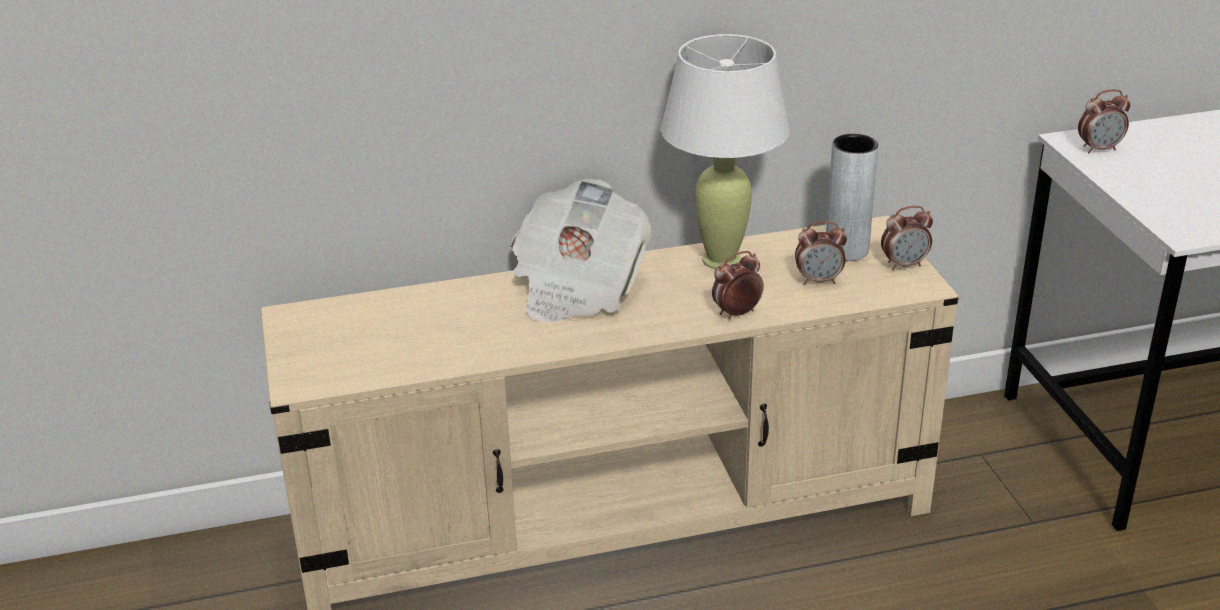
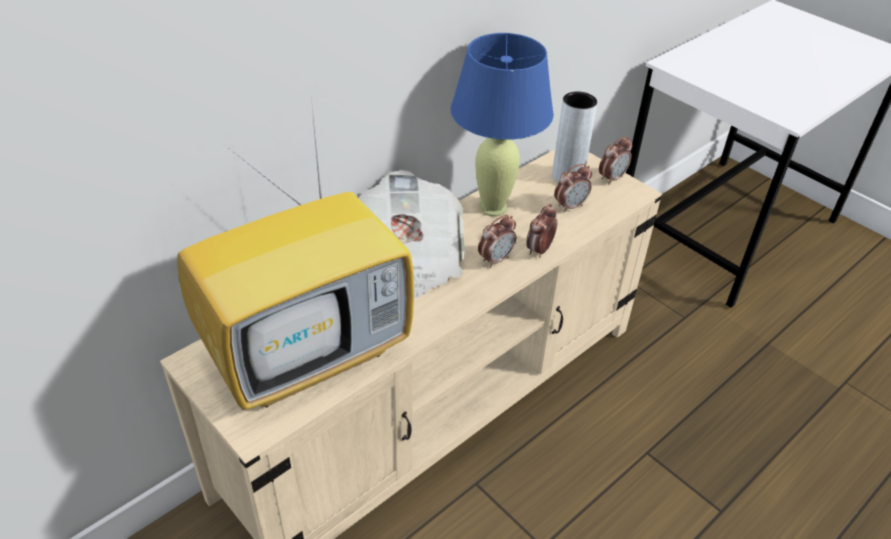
camera: 30 degrees left, 10 degrees up
(403, 338) = (310, 352): none -> television
(721, 260) = (493, 207): white table lamp -> blue table lamp
(1099, 149) = (690, 66): alarm clock -> alarm clock (495, 259)

